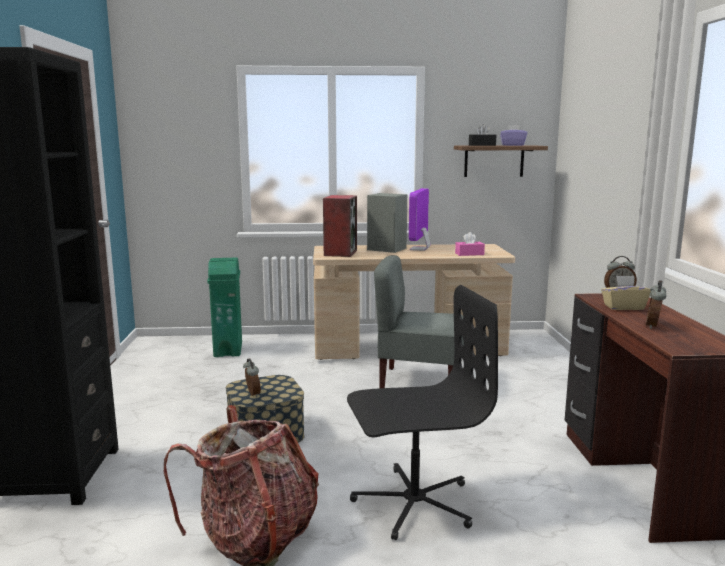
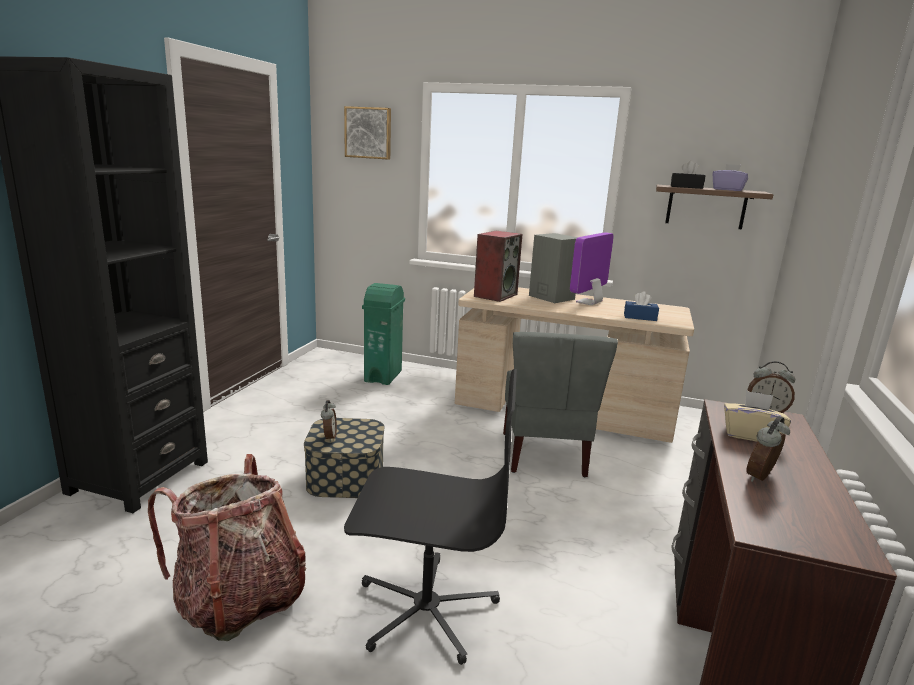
camera: 20 degrees right, 5 degrees up
(182, 114) = (368, 133): none -> picture
(419, 382) = (545, 454): grey chair -> grey chair turned 120 degrees counterclockwise
(469, 254) = (640, 317): pink tissue box -> blue tissue box

